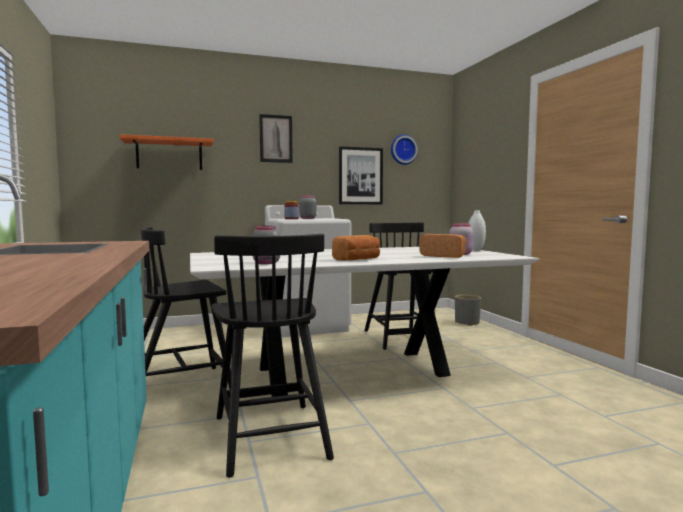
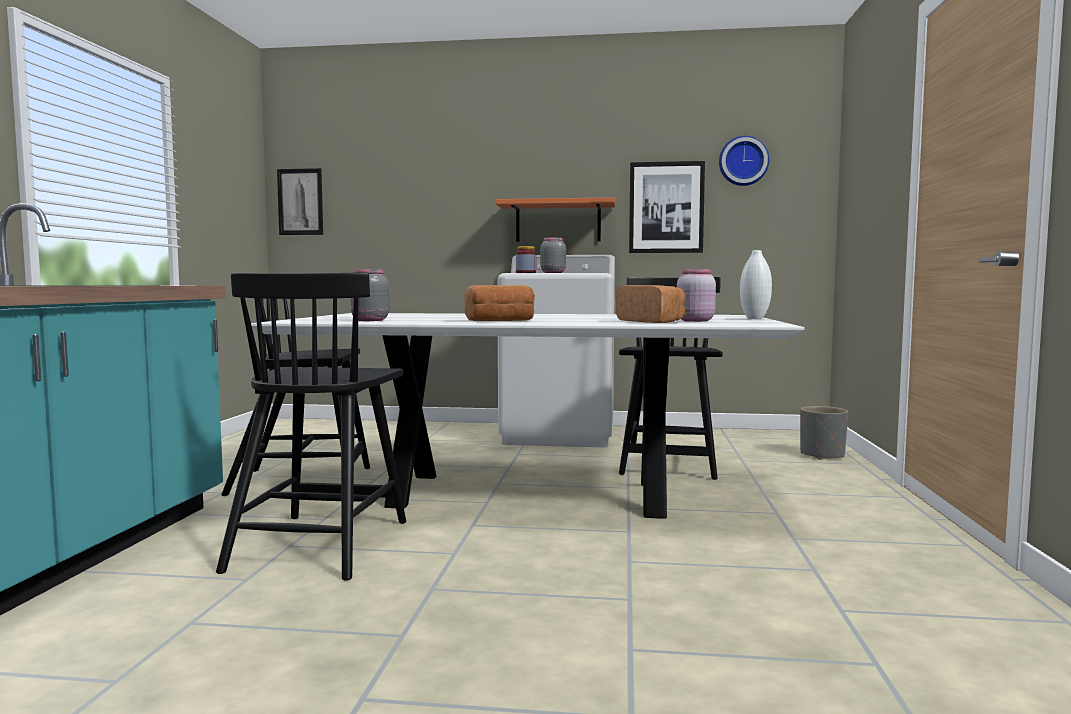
camera: 25 degrees right, 0 degrees up
(169, 155) = (390, 189): orange shelf -> orange shelf (558, 222)
(276, 138) = (532, 157): picture -> picture (300, 202)

